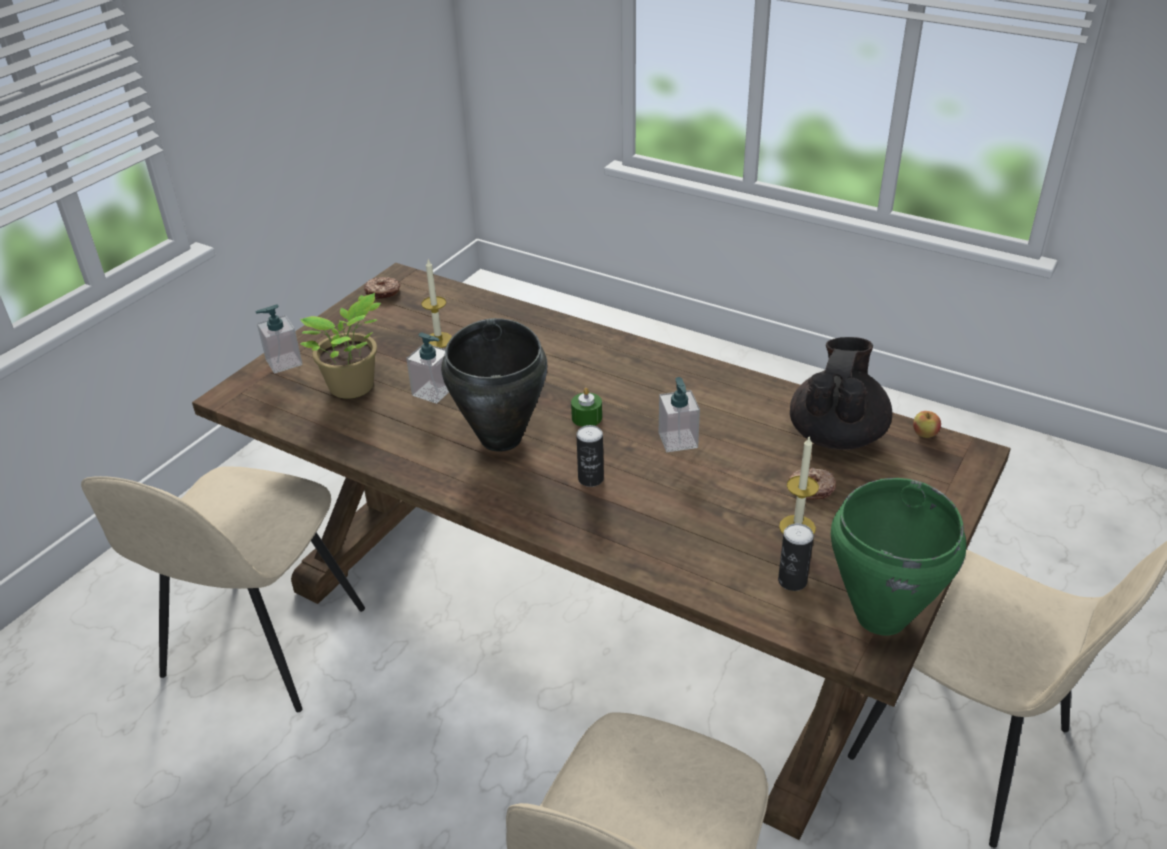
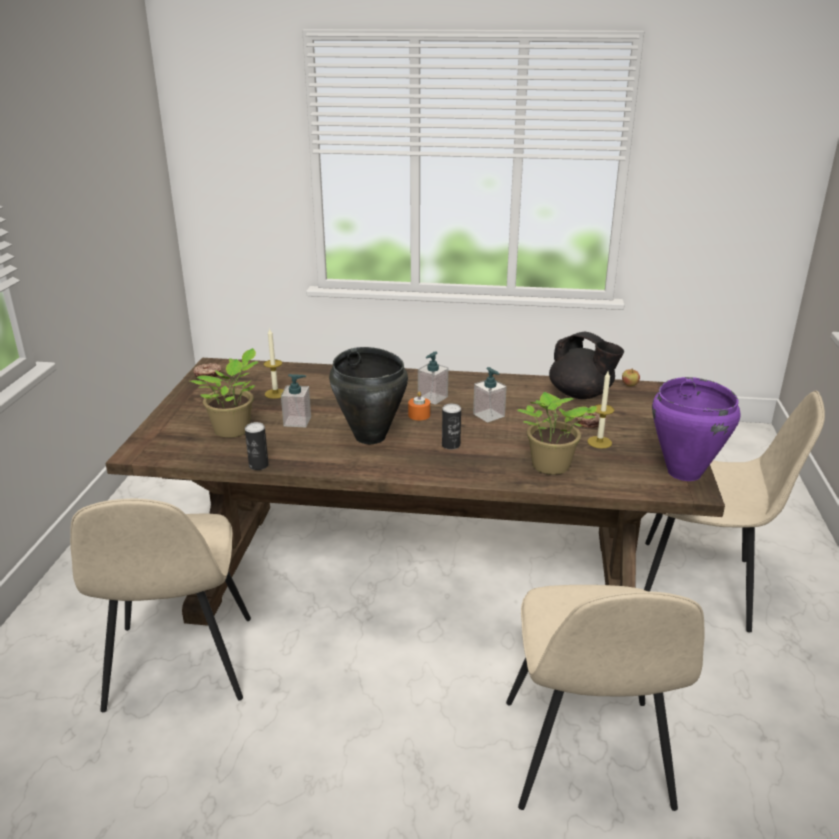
camera: 25 degrees left, 10 degrees down
(283, 362) = (163, 426): soap dispenser -> soap dispenser (432, 398)
(586, 417) = (419, 415): green candle -> orange candle
(693, 551) = (549, 467): none -> potted plant
(792, 581) = (620, 467): can -> can (258, 465)
(836, 435) = (581, 394): black teapot -> black teapot turned 135 degrees clockwise
(879, 617) = (683, 473): green cooking pot -> purple cooking pot

